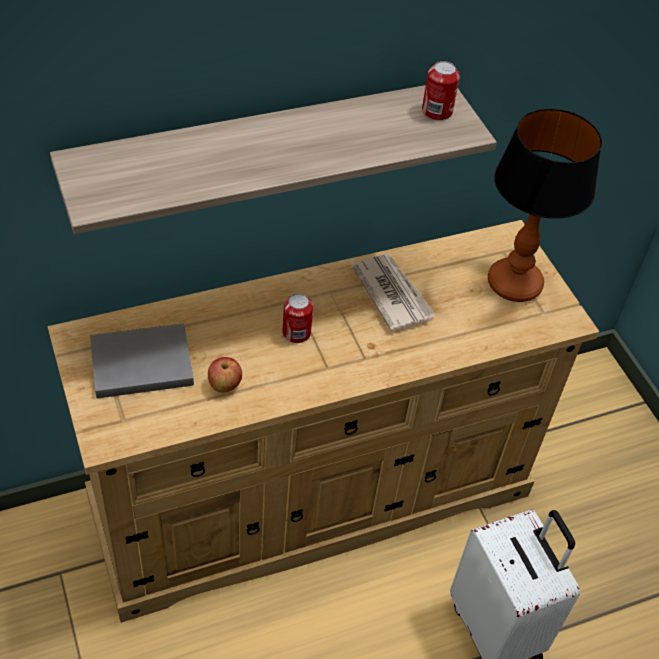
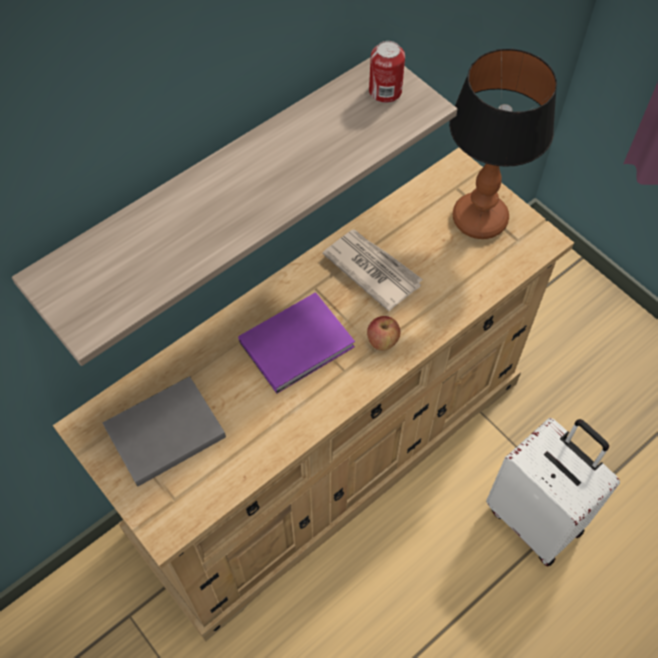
camera: 15 degrees left, 10 degrees up
(224, 385) = (255, 425): apple -> apple (382, 341)
(296, 333) = (300, 344): can -> purple book

